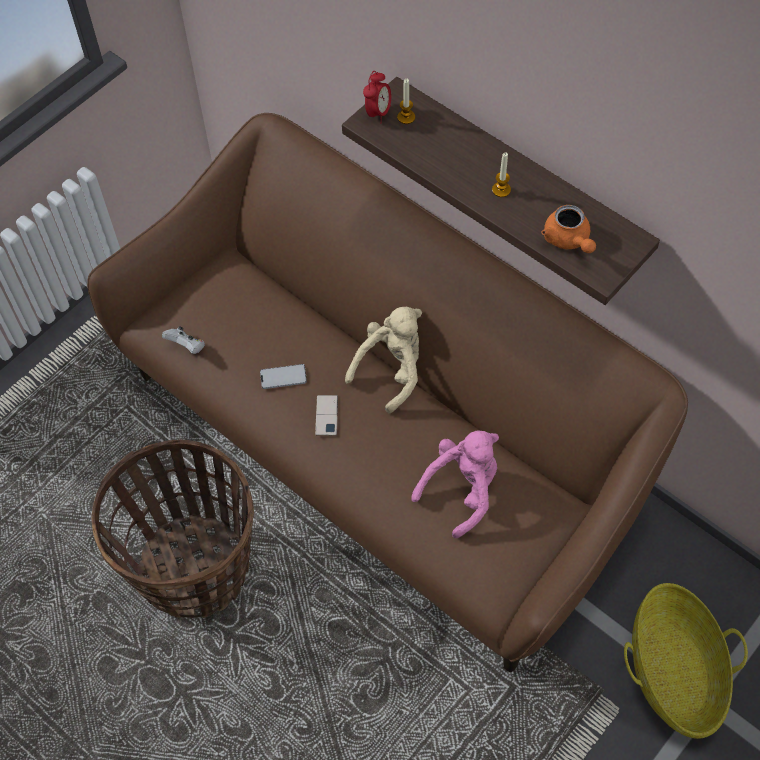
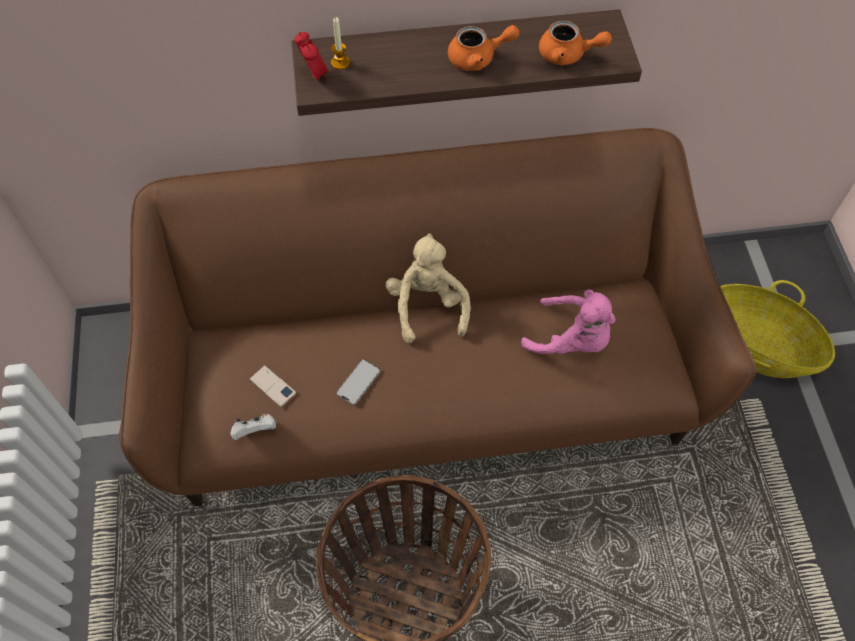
camera: 50 degrees left, 0 degrees up
(326, 415) = (423, 379): phone -> phone (273, 386)
(462, 490) = (571, 340): pink plush toy -> pink plush toy turned 120 degrees clockwise
(501, 190) = (478, 58): candle -> orange teapot

